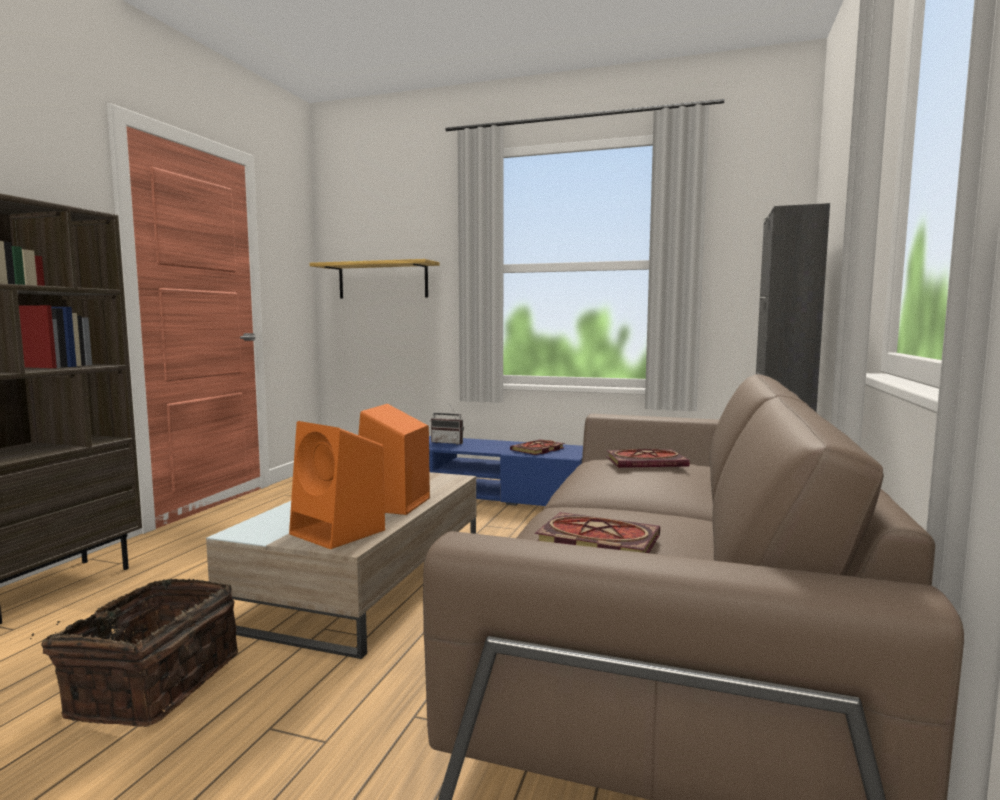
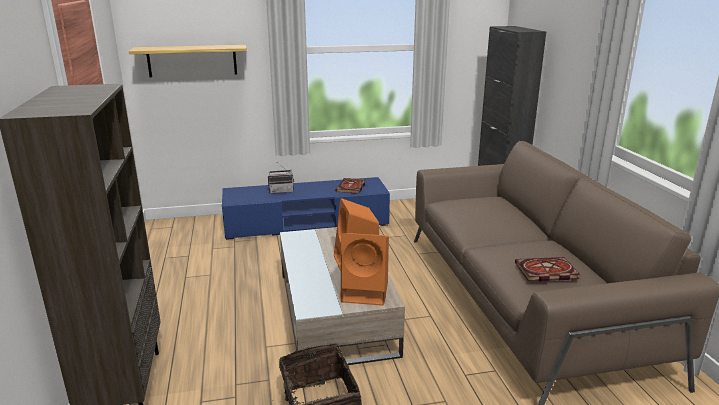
camera: 30 degrees left, 15 degrees up
(647, 462) = (481, 204): book -> none

